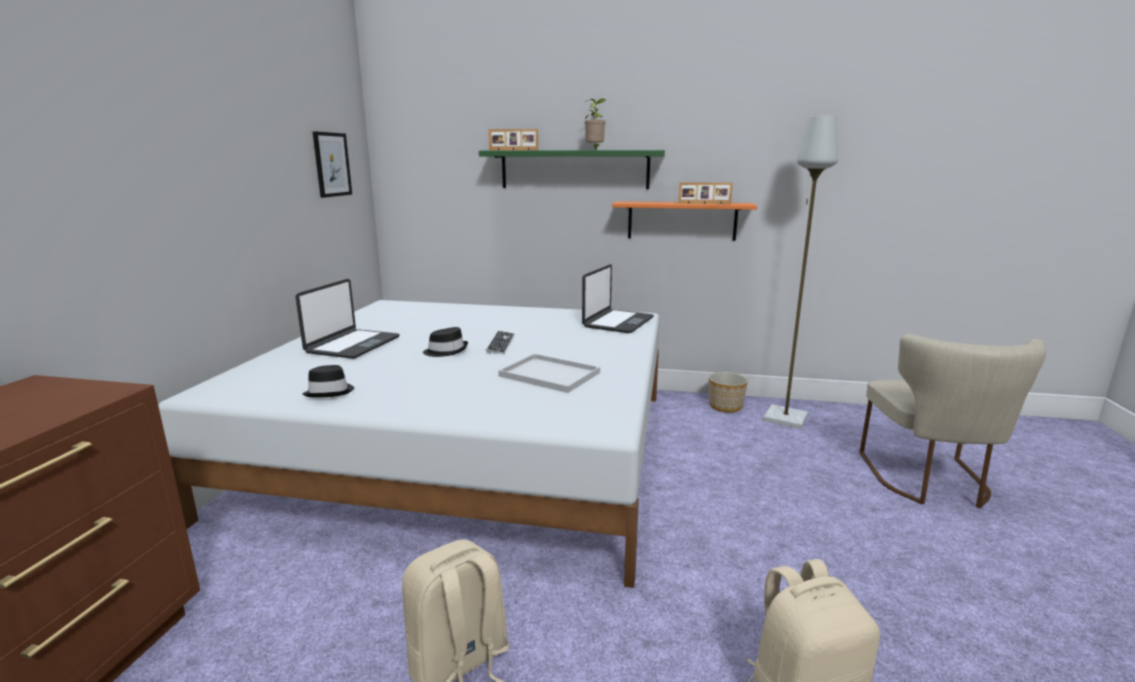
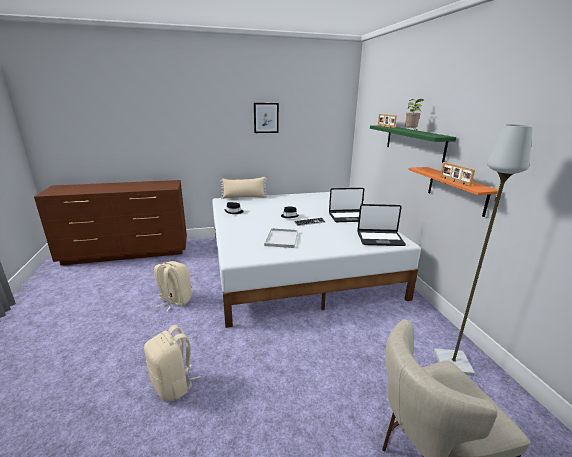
camera: 65 degrees right, 5 degrees up
(243, 368) = (244, 197): none -> beige pillow
(332, 164) = (322, 126): picture -> picture (266, 118)
(352, 345) = (279, 202): laptop -> laptop (348, 217)
(725, 406) = (436, 330): planter -> none

